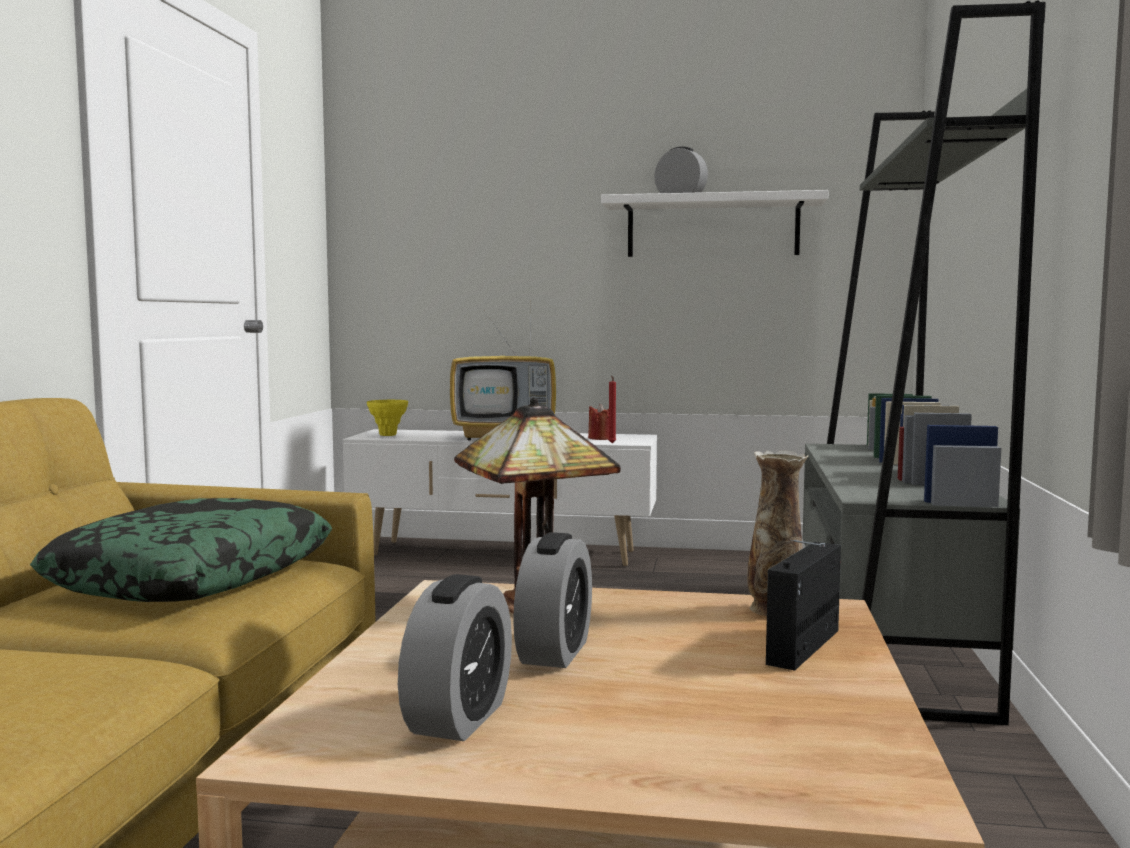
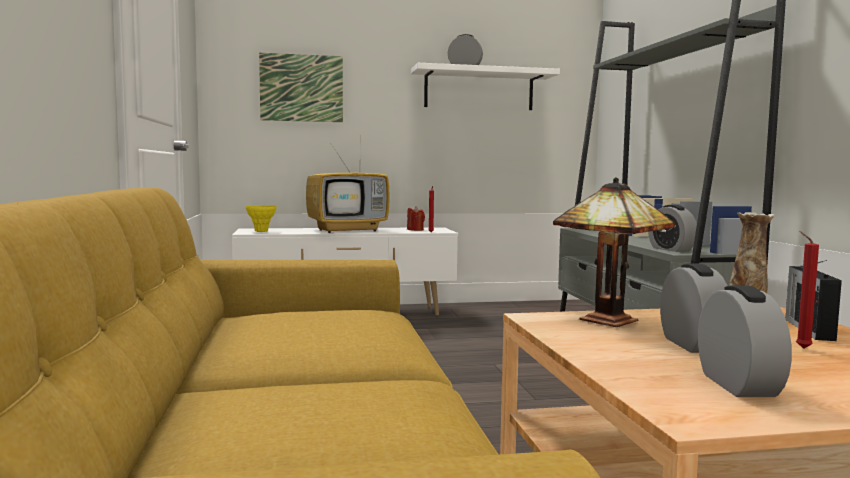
camera: 20 degrees left, 0 degrees up
(194, 576) = (326, 323): pillow -> none
(456, 237) = (301, 88): none -> picture
(704, 675) = (801, 348): none -> red candle
(868, 492) = (671, 249): none -> alarm clock

